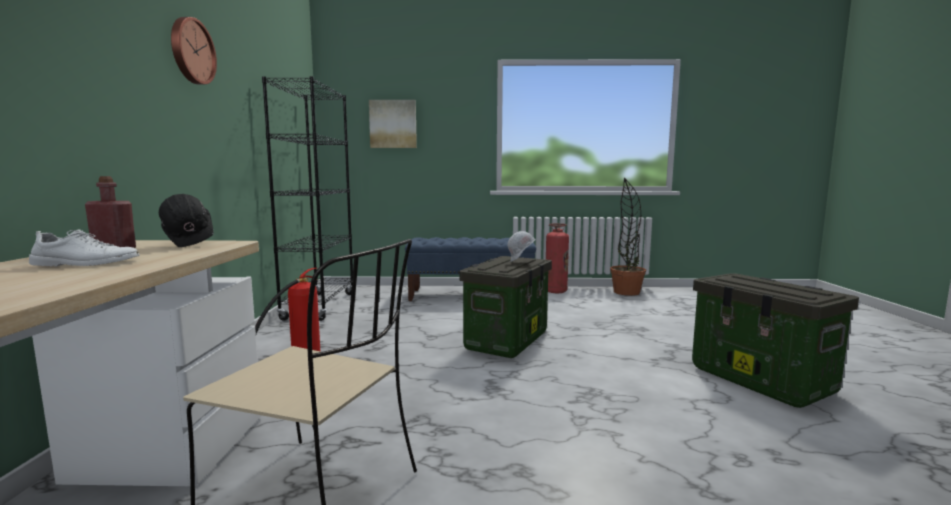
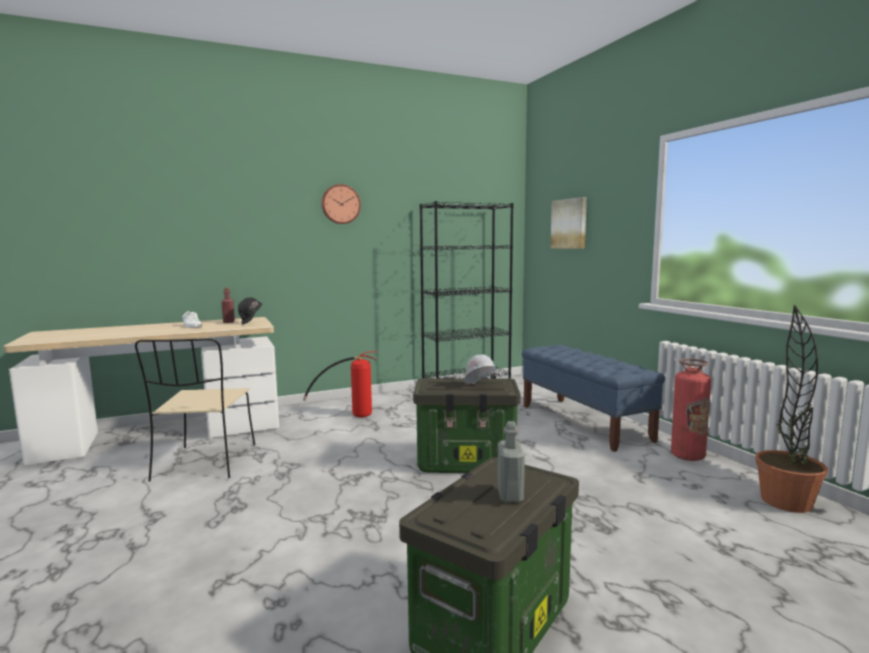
camera: 65 degrees right, 0 degrees up
(768, 282) = (510, 494): none -> grey bottle

